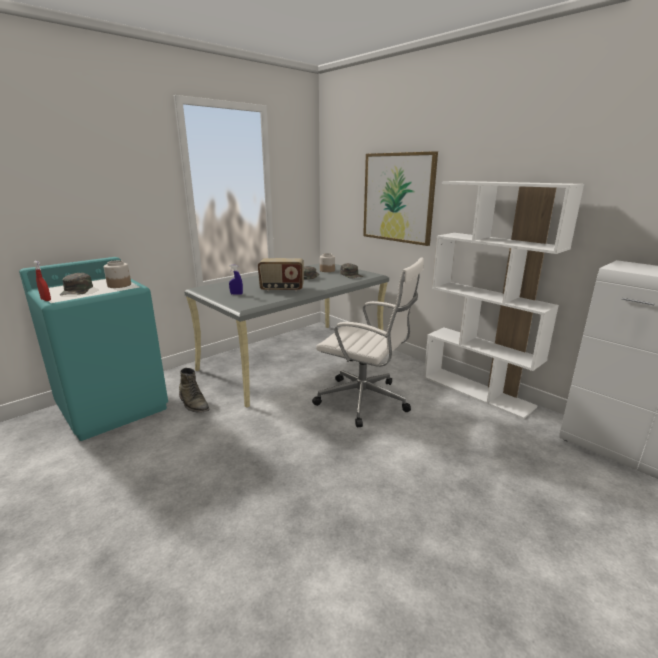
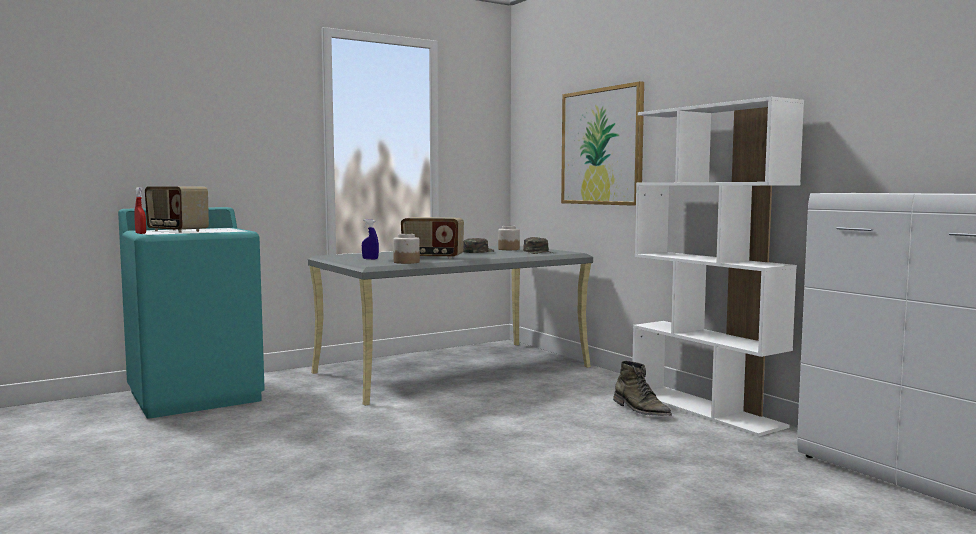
camera: 10 degrees right, 15 degrees down
(77, 290) = (176, 231): green cap -> radio
(119, 285) = (225, 230): jar -> jar (407, 262)
(194, 403) = (297, 399): green boot -> green boot (641, 410)
(365, 401) = (531, 409): white office chair -> none

